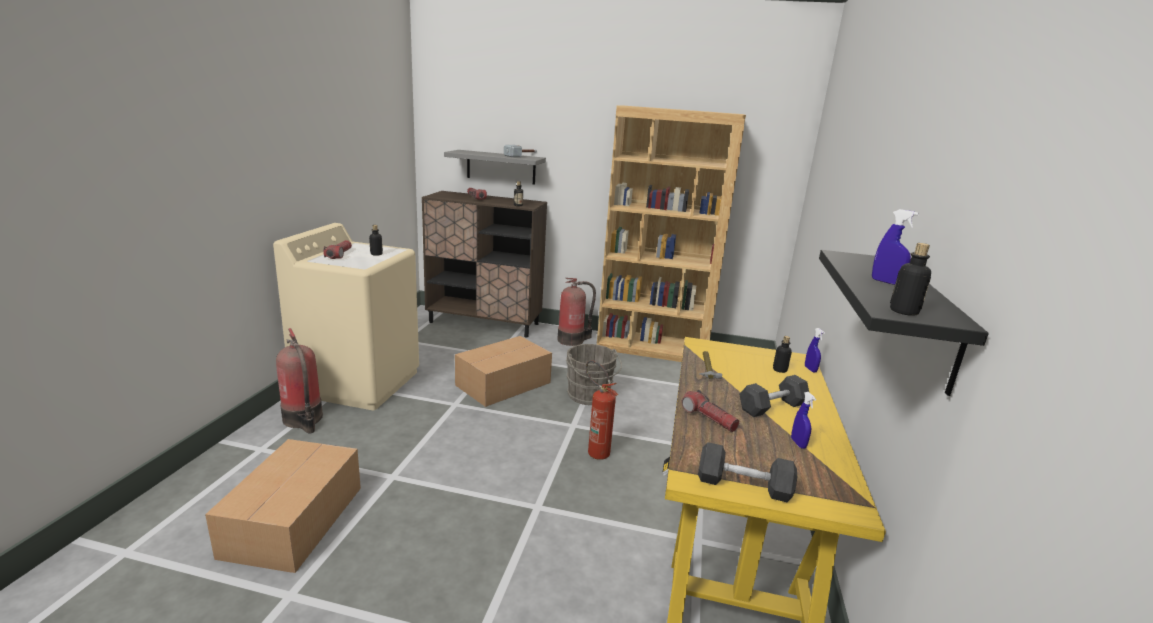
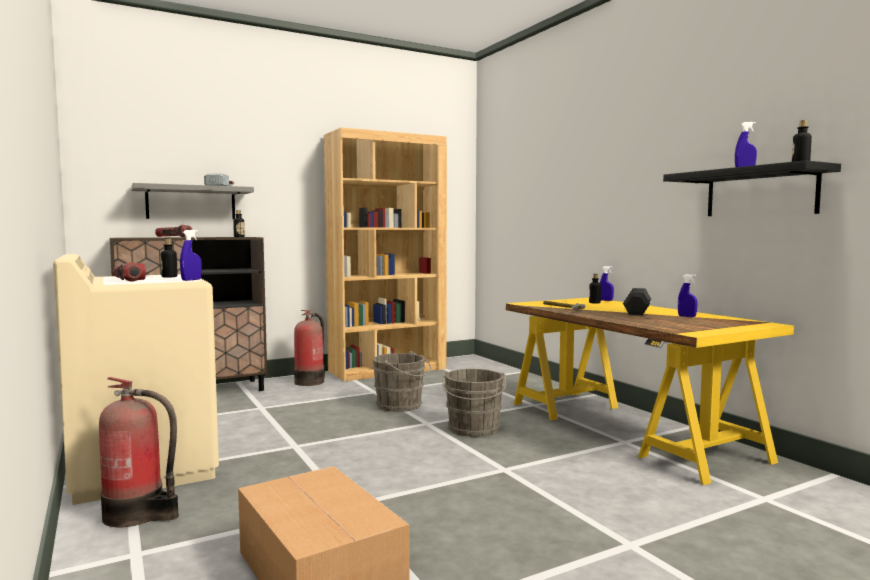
camera: 40 degrees left, 15 degrees down
(365, 265) = (191, 280): none -> blue spray bottle
(502, 384) = (310, 421): cardboard box -> none
(594, 451) = (473, 429): fire extinguisher -> grey bucket
(708, 418) = (627, 319): flashlight -> none
(743, 485) = (716, 329): grey dumbbell -> none

